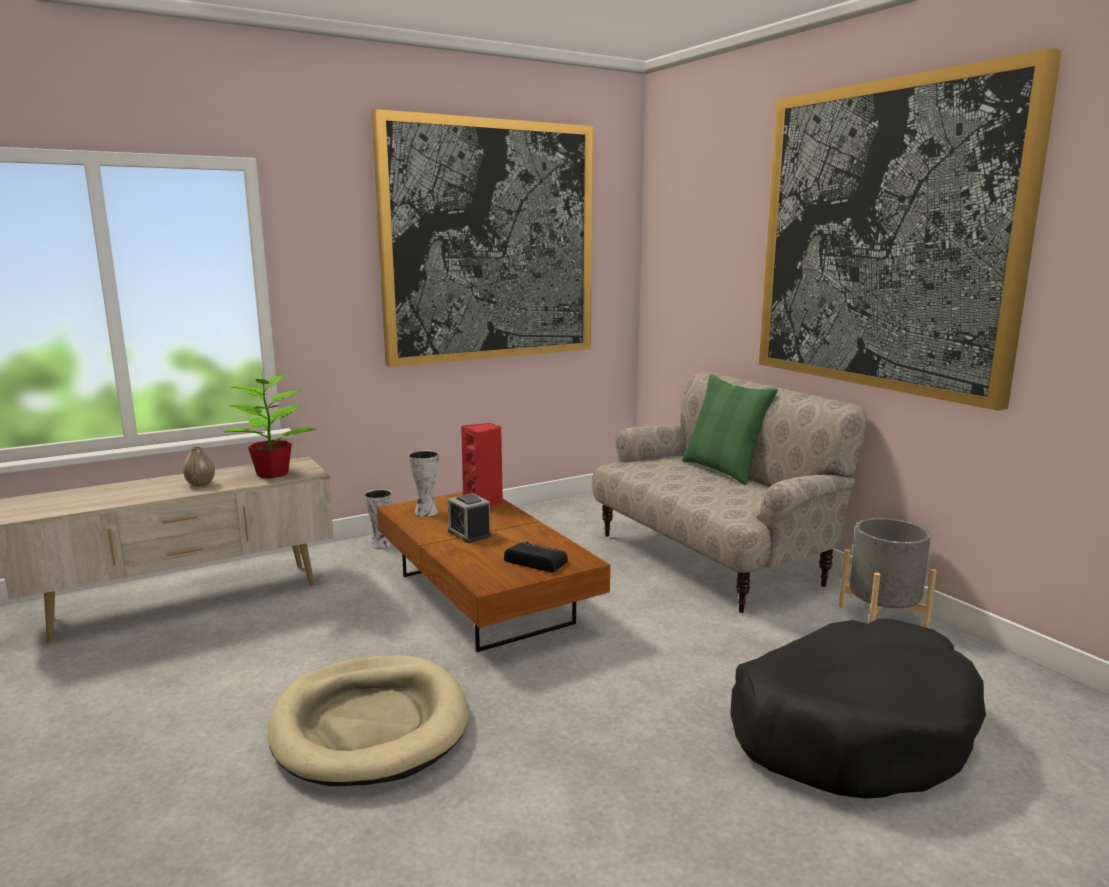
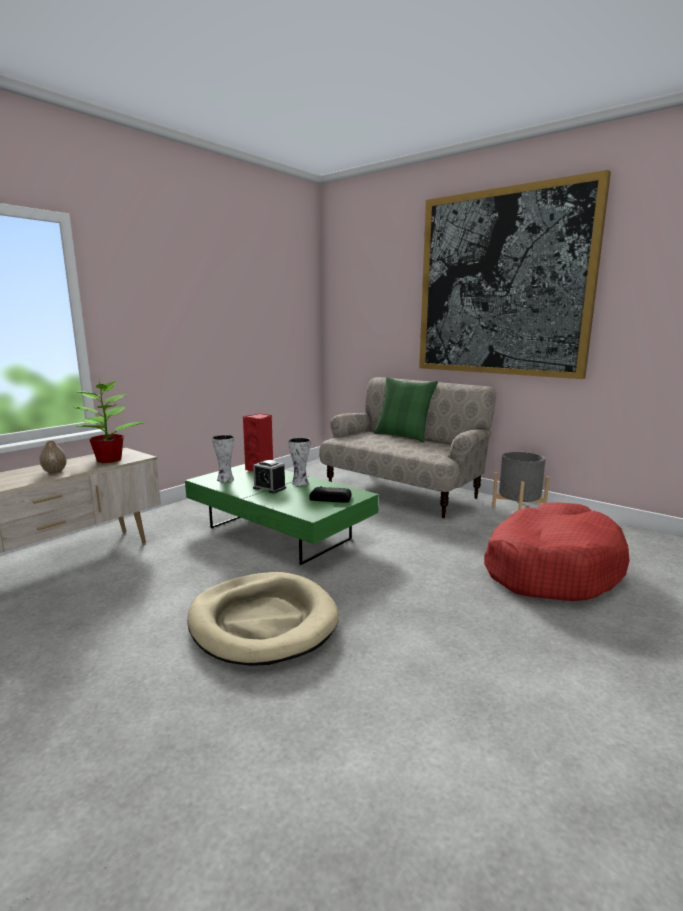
camera: 20 degrees left, 0 degrees up
(381, 545) = (177, 511): vase -> vase (300, 483)
(485, 598) = (280, 533): brown coffee table -> green coffee table
(489, 242) = (233, 291): picture -> none
(851, 730) = (550, 567): black dog bed -> red dog bed

